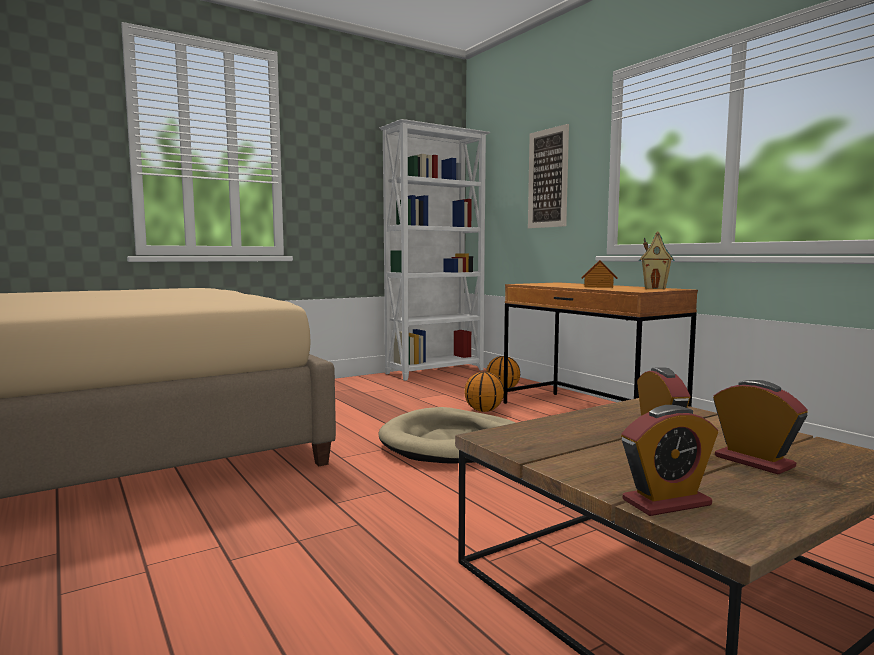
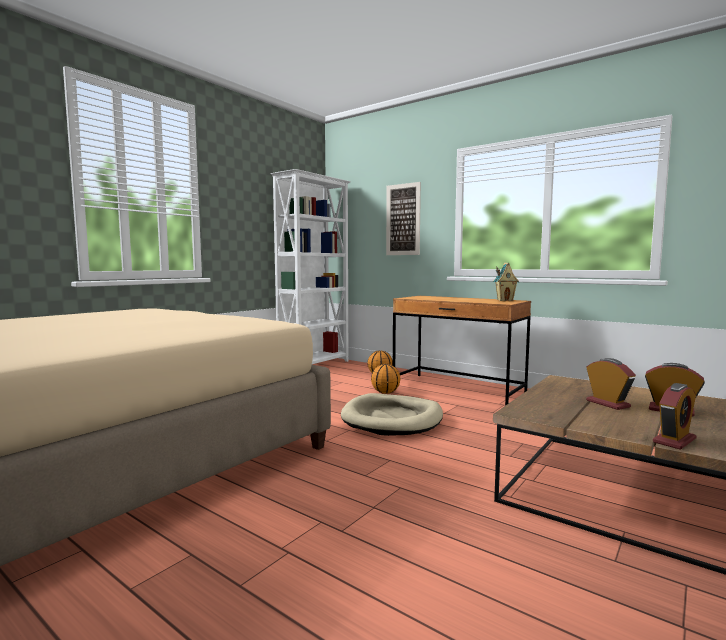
camera: 20 degrees left, 0 degrees up
(598, 286) = (465, 299): toy house -> none

